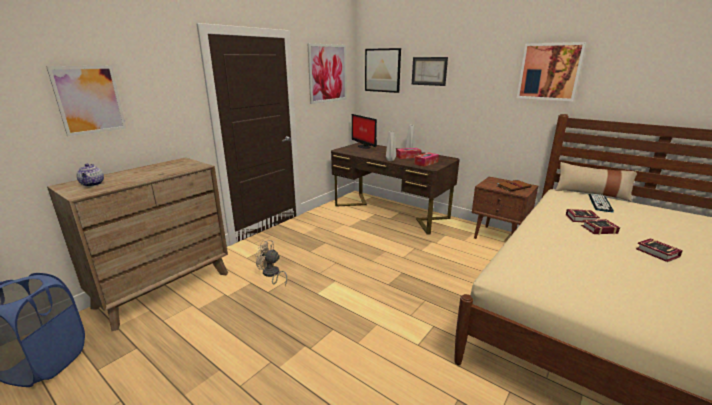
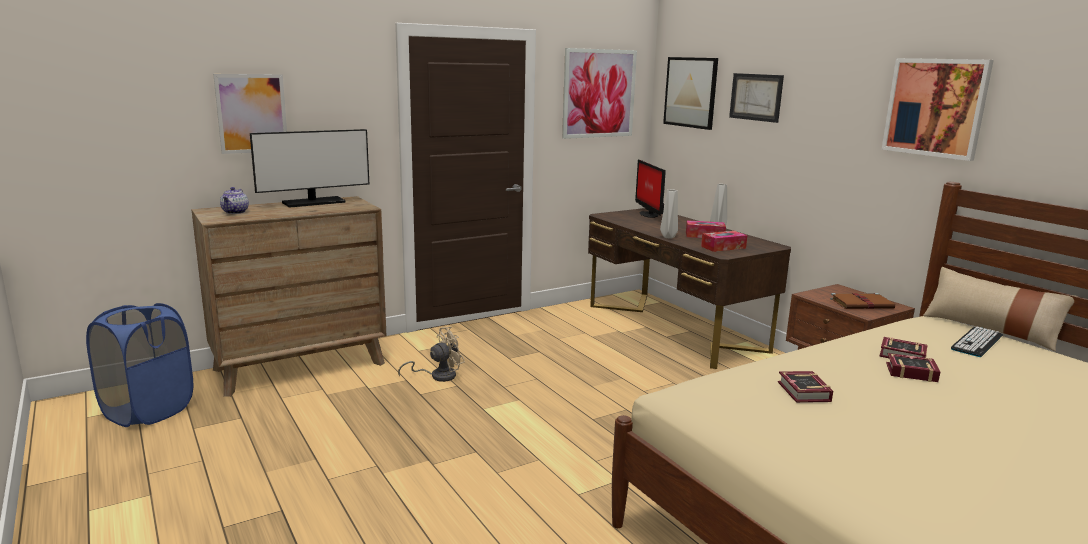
camera: 20 degrees right, 5 degrees down
(155, 166) = (314, 202): none -> monitor
(271, 274) = (438, 376): beige fan -> beige fan turned 105 degrees clockwise
(658, 254) = (968, 416): book -> book (803, 393)

